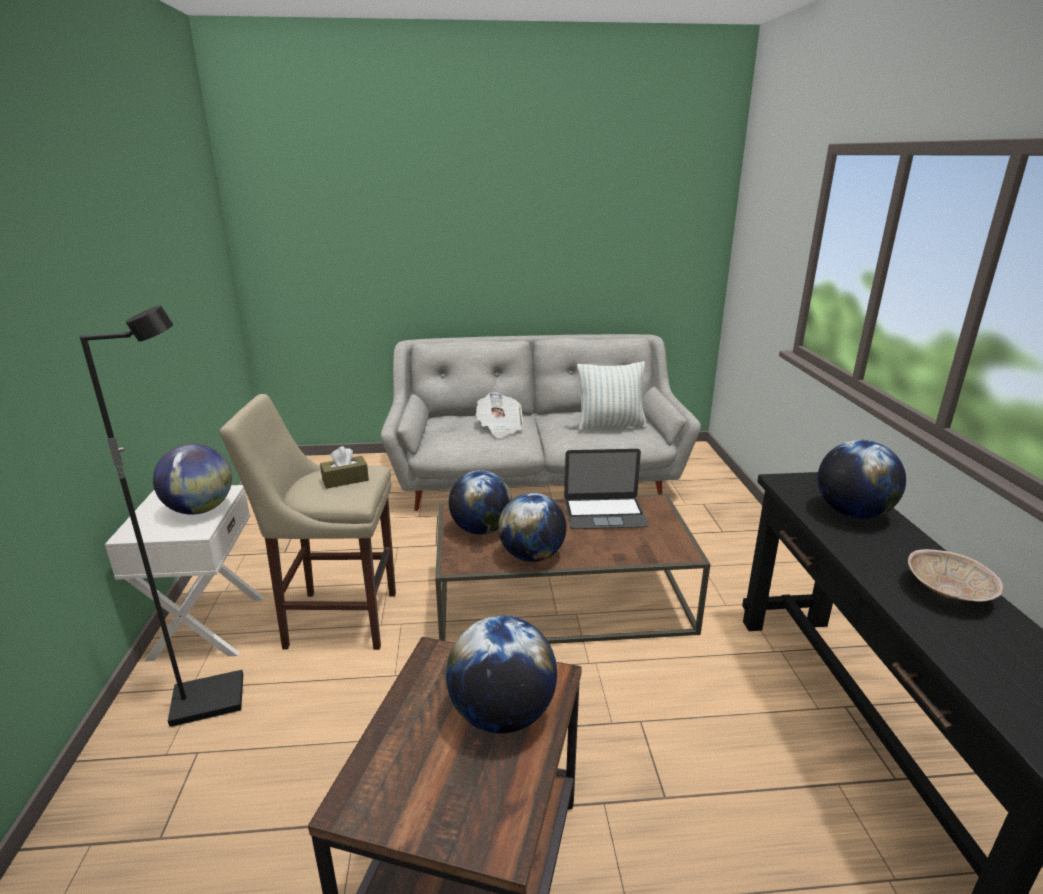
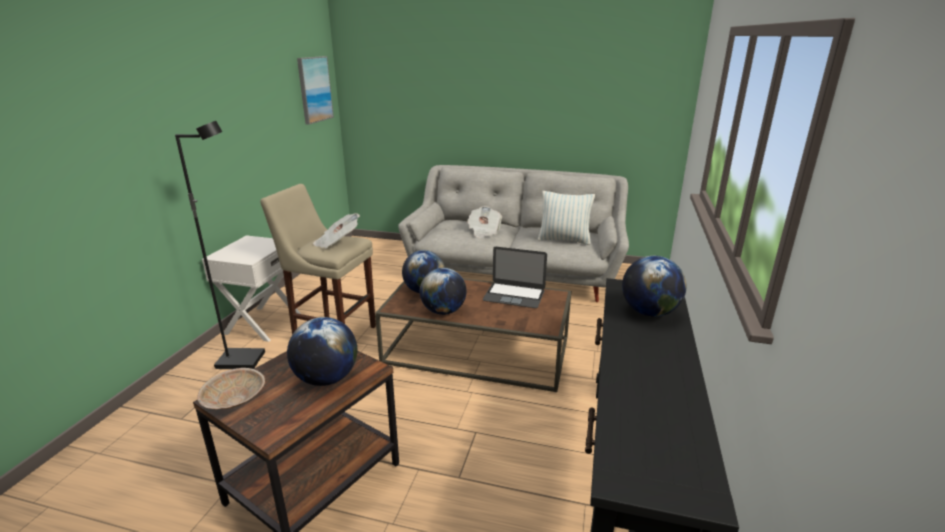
camera: 20 degrees right, 0 degrees up
(200, 509) = (259, 249): globe -> none
(205, 240) = (314, 89): none -> picture
(345, 480) = (337, 243): brown tissue box -> newspaper
(948, 593) = (661, 372): beige bowl -> beige bowl (234, 402)

